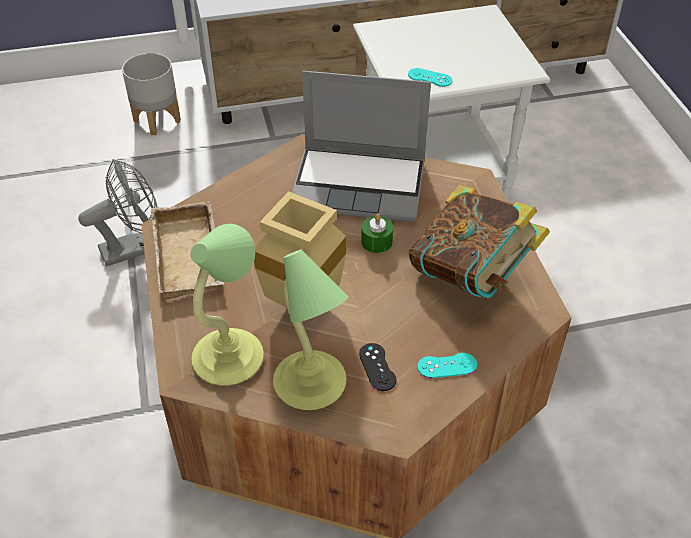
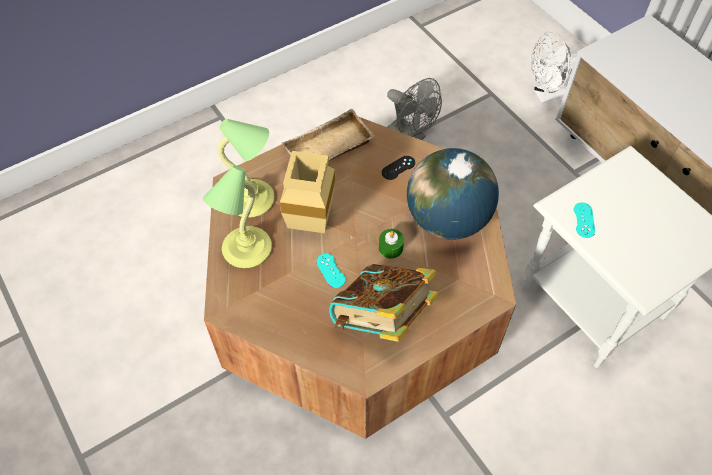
camera: 70 degrees right, 10 degrees up
(158, 120) = (547, 95): grey planter -> white fan
(361, 185) = (448, 220): laptop -> globe
(377, 367) = (272, 282): black game controller -> black game controller (398, 168)
(447, 366) = (287, 323): turquoise game controller -> turquoise game controller (331, 270)

